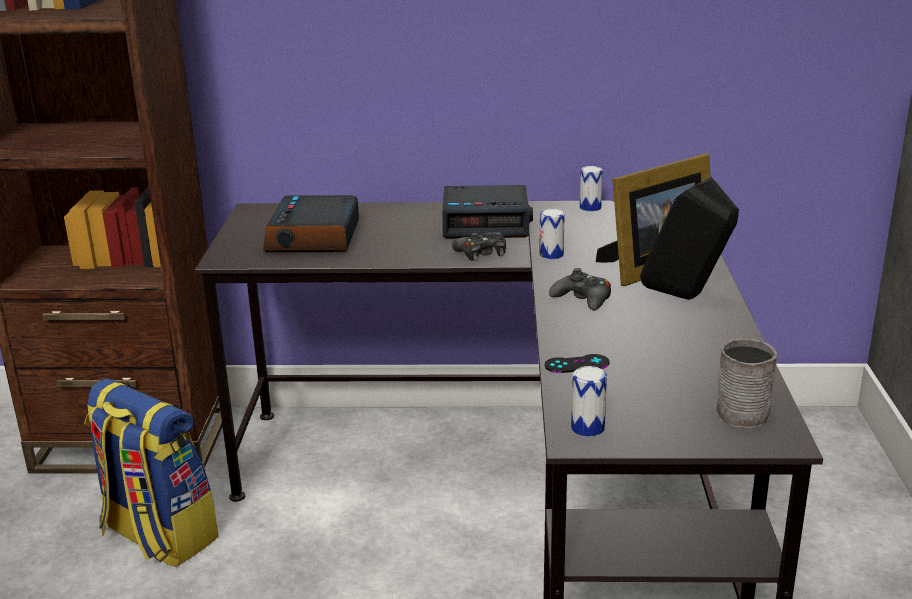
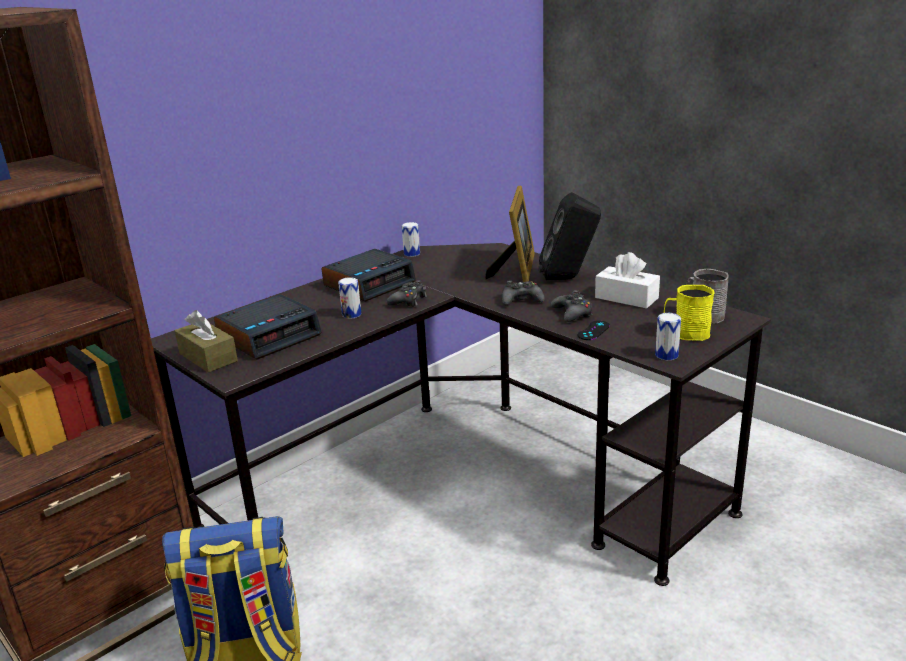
camera: 45 degrees left, 0 degrees up
(242, 235) = (208, 357): none -> brown tissue box
(314, 237) = (269, 336): alarm clock -> alarm clock turned 90 degrees counterclockwise
(551, 255) = (450, 285): can -> can (351, 314)
(599, 336) = (572, 313): none -> black game controller
(667, 418) = (686, 333): none -> yellow mug
(698, 348) = (626, 298): none -> white tissue box

